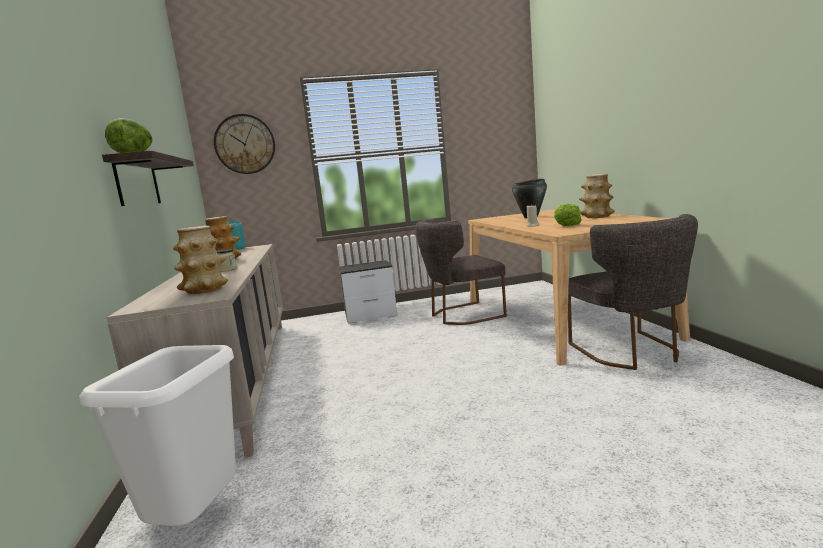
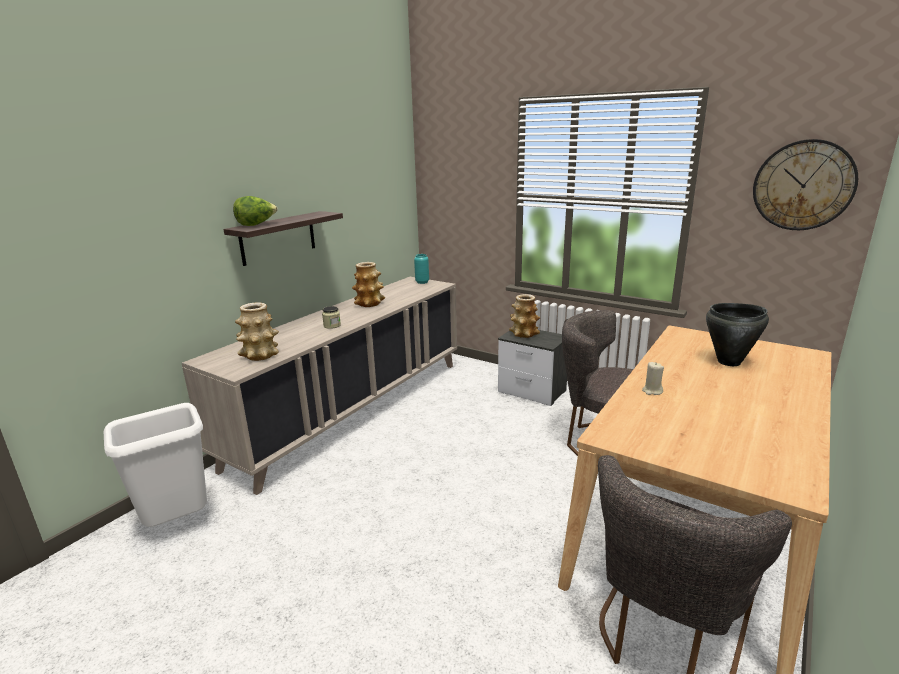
camera: 45 degrees right, 10 degrees up
(245, 144) = (456, 171): wall clock -> wall clock (803, 185)
(566, 225) = (673, 417): lettuce -> none
(596, 217) = (778, 417): vase -> vase (524, 334)

